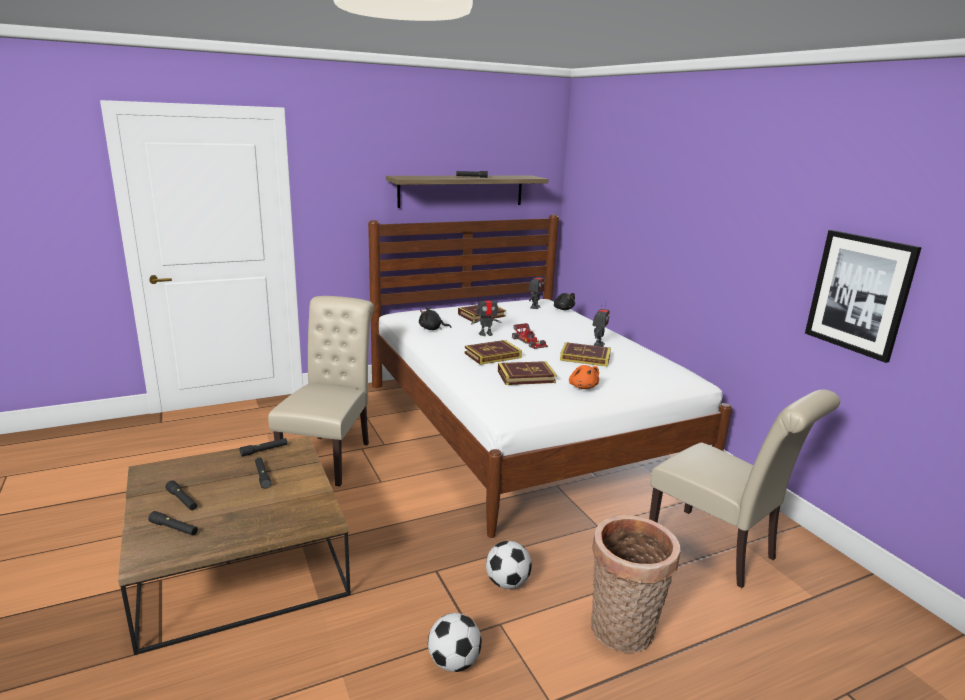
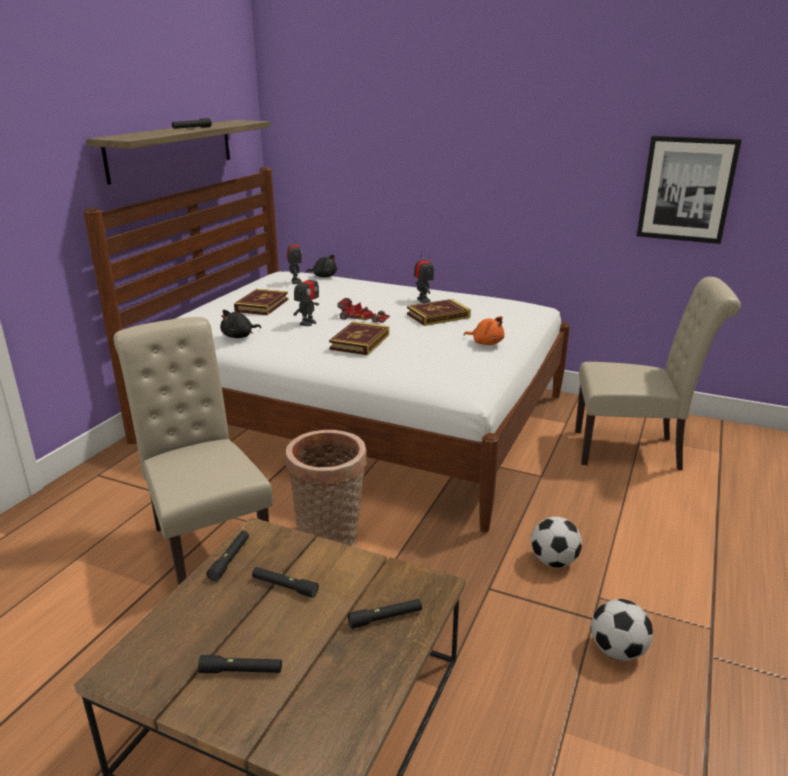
camera: 40 degrees left, 5 degrees up
(174, 528) = (297, 705): black flashlight -> black flashlight (385, 618)
(526, 376) = (429, 351): book -> none
(623, 632) = (673, 546): basket -> basket (330, 540)

